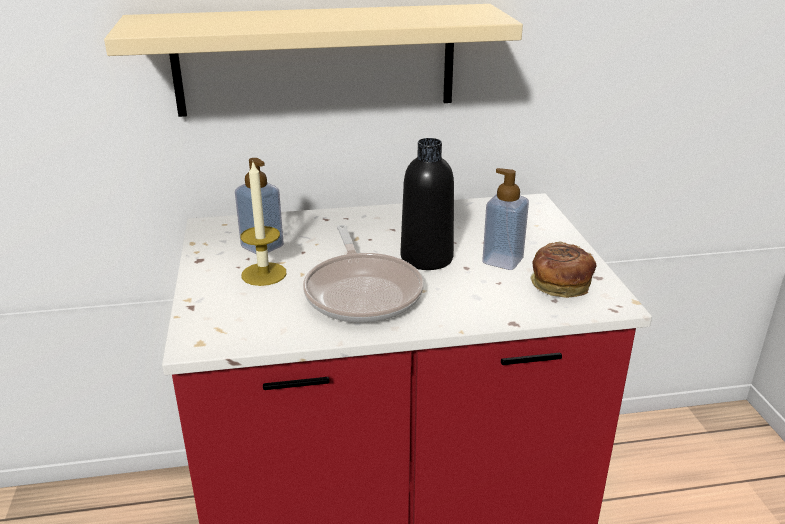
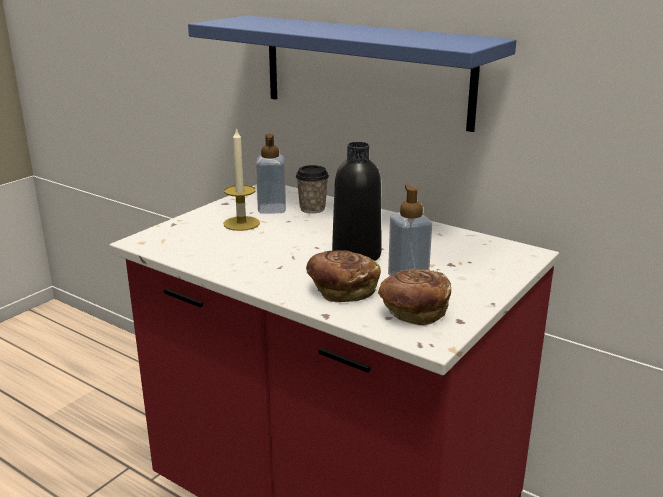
camera: 45 degrees right, 5 degrees down
(300, 230) = (312, 209): none -> cup
(316, 60) = (365, 70): beige shelf -> blue shelf
(362, 292) = (273, 255): frying pan -> none
(479, 295) = (341, 290): none -> bread

